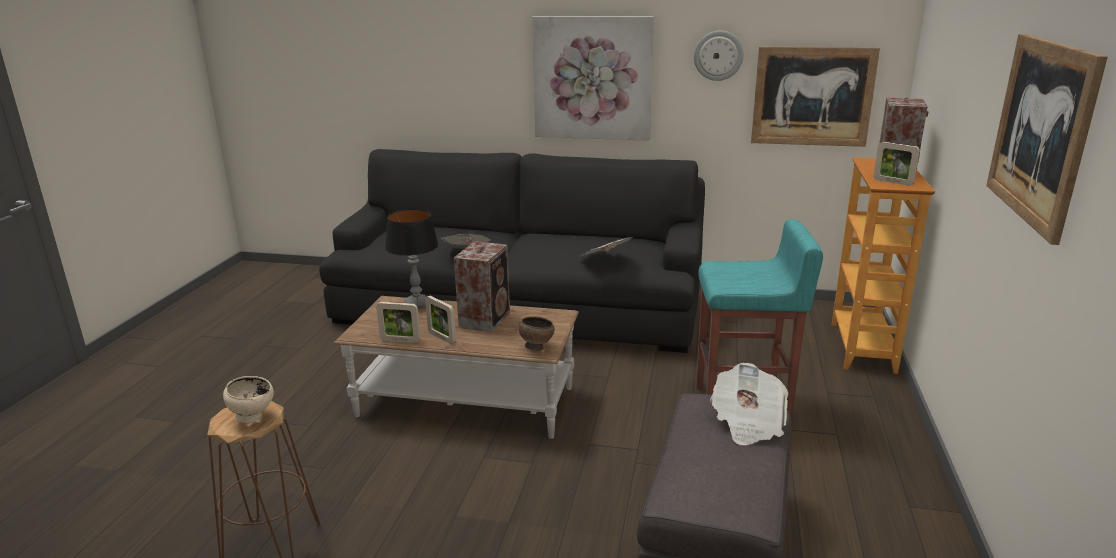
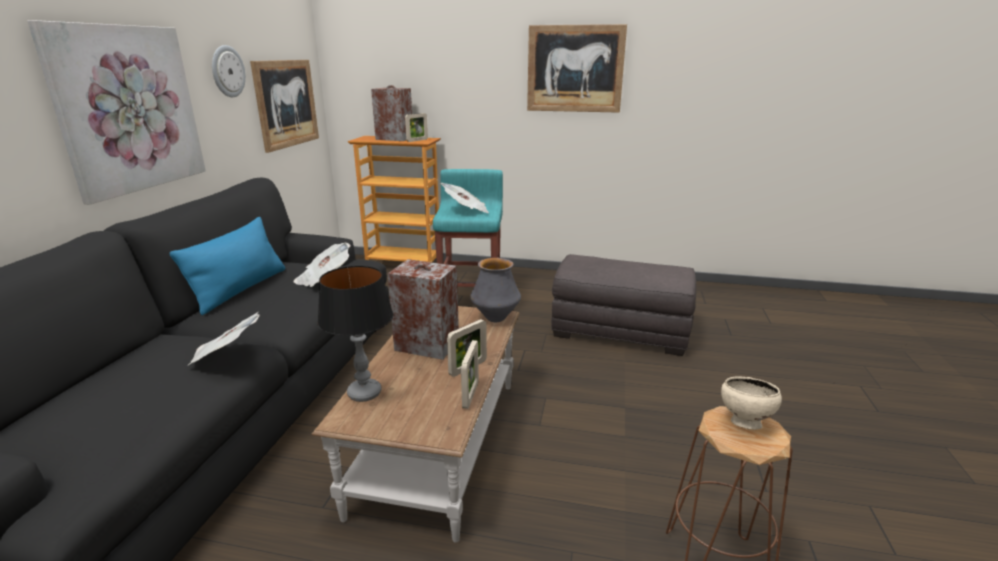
camera: 90 degrees left, 0 degrees up
(536, 347) = (495, 318): brown bowl -> vase
(578, 237) = (240, 289): none -> blue pillow
(747, 423) = (594, 260): newspaper -> newspaper (466, 211)

